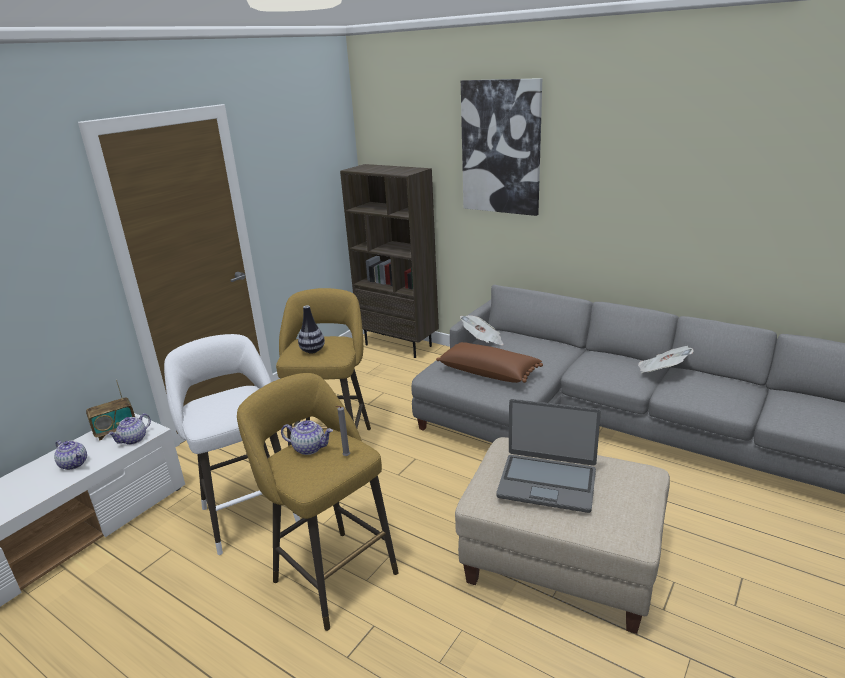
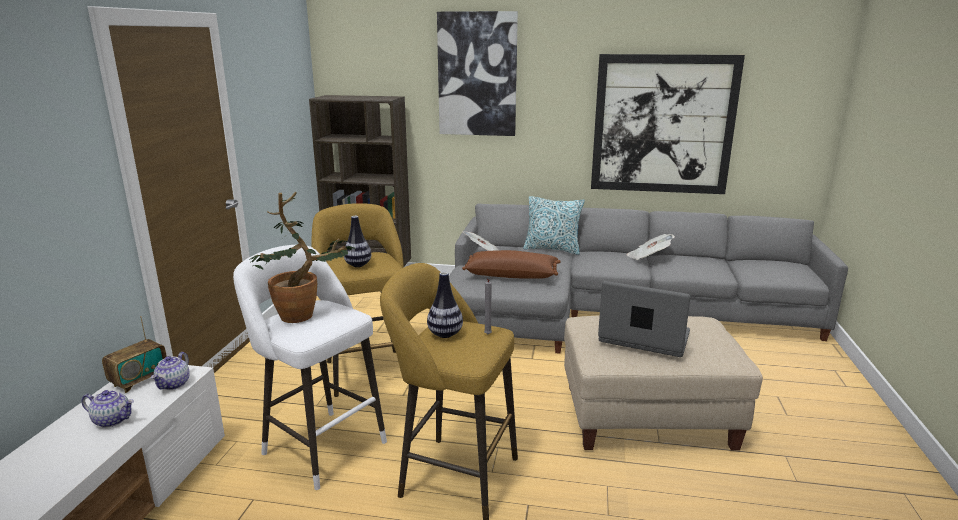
camera: 25 degrees left, 5 degrees down
(223, 402) = (305, 315): none -> potted plant
(309, 448) = (445, 334): teapot -> vase
(547, 482) = (644, 338): laptop -> laptop turned 150 degrees counterclockwise
(561, 344) = (552, 249): none -> pillow
(706, 214) = (663, 125): none -> picture

